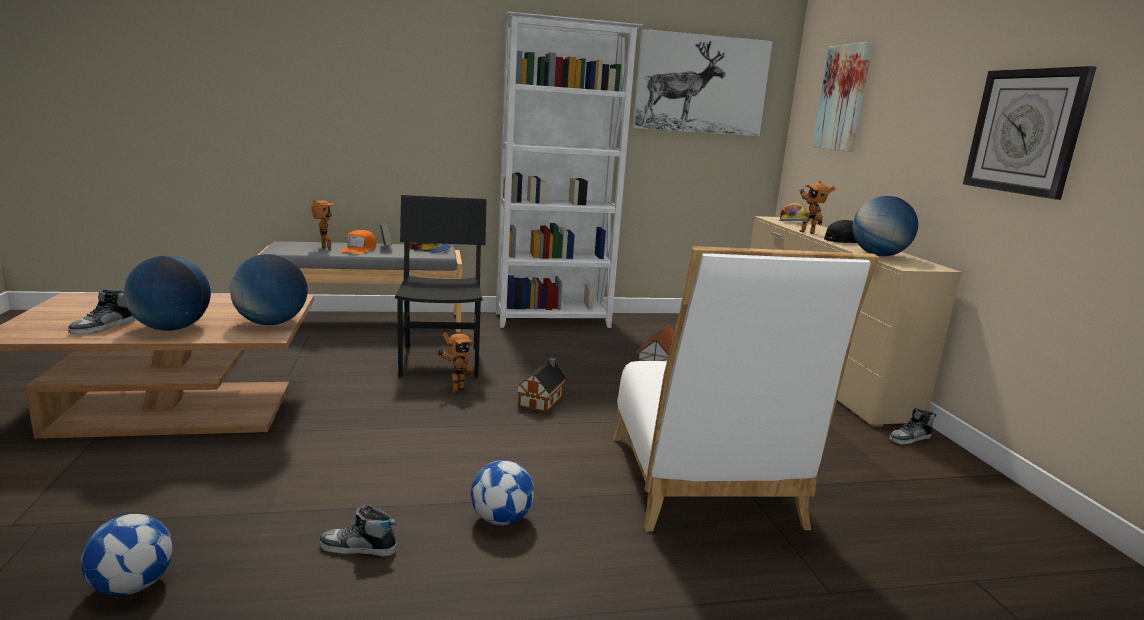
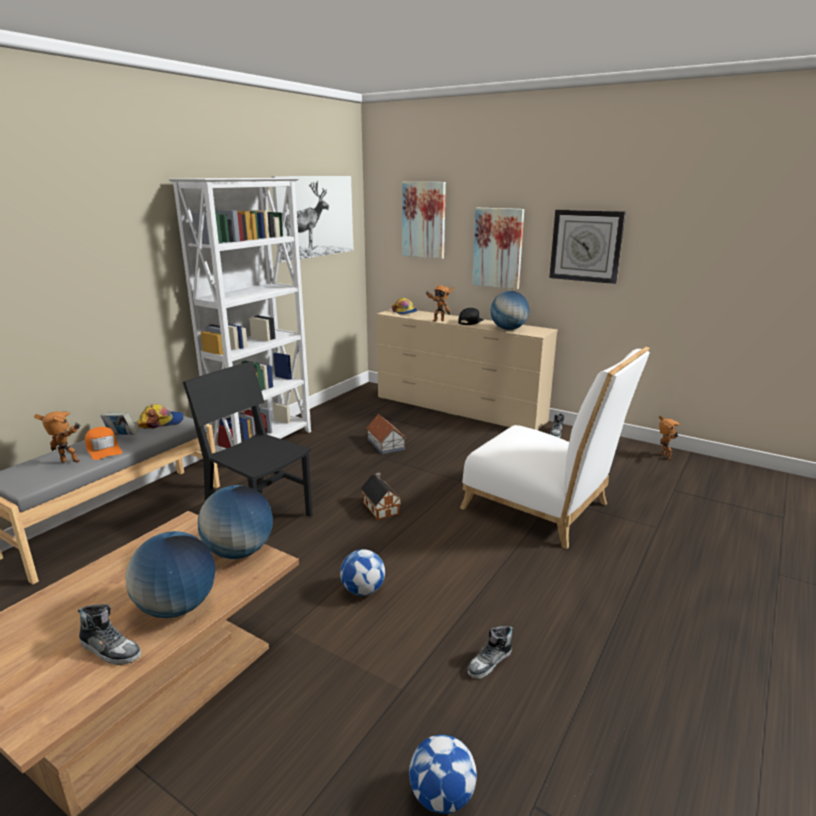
camera: 45 degrees left, 5 degrees up
(103, 327) = (110, 649): shoe -> shoe turned 45 degrees counterclockwise
(455, 389) = (317, 532): toy robot -> toy robot (664, 457)
(501, 519) = (510, 591): football -> football (363, 590)
(912, 136) = (498, 248): none -> picture

